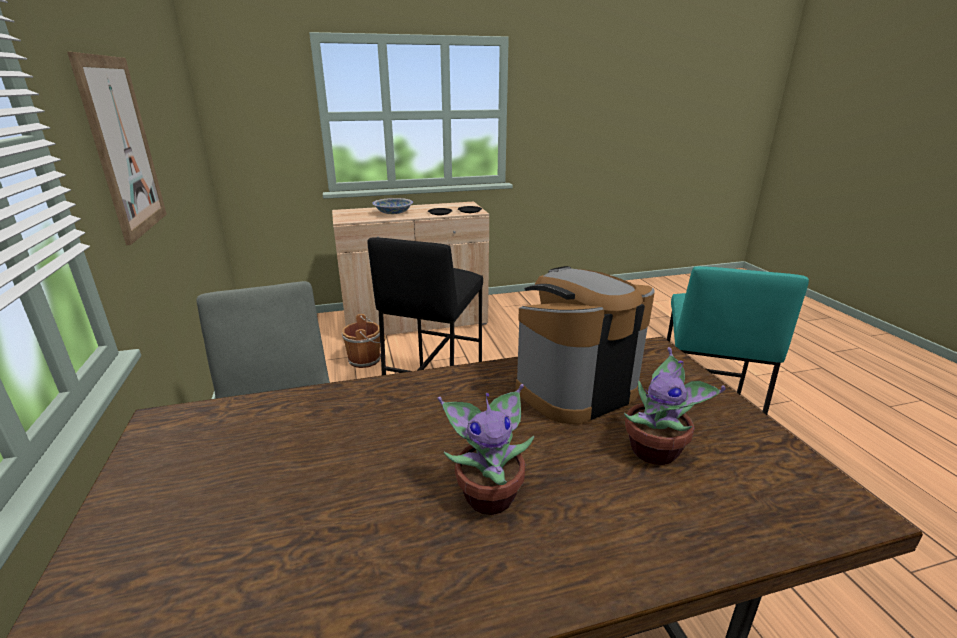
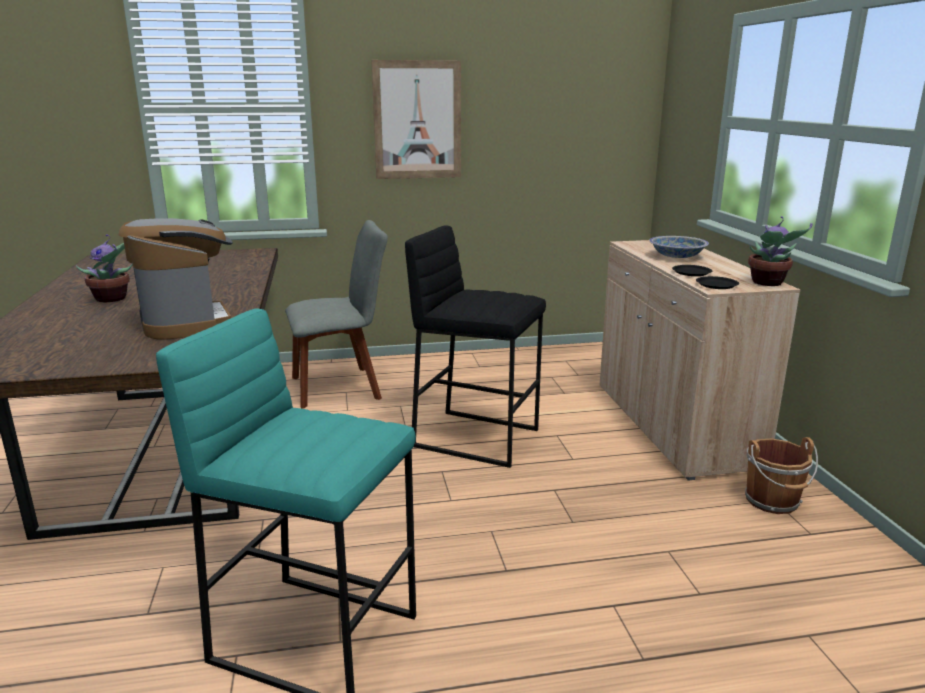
camera: 95 degrees right, 5 degrees down
(366, 360) = (556, 400): brown bucket -> brown bucket (773, 502)
(657, 451) = (85, 335): potted plant -> potted plant (768, 283)

